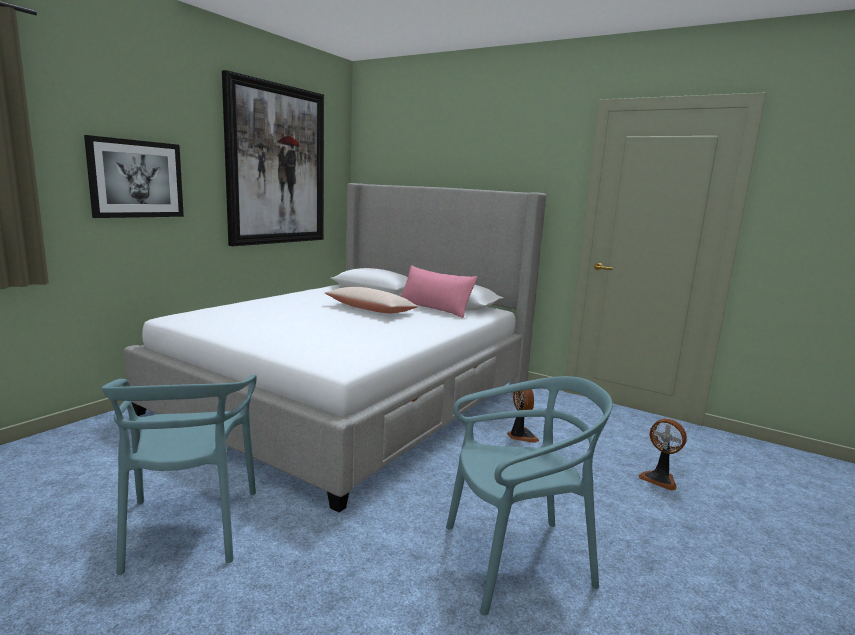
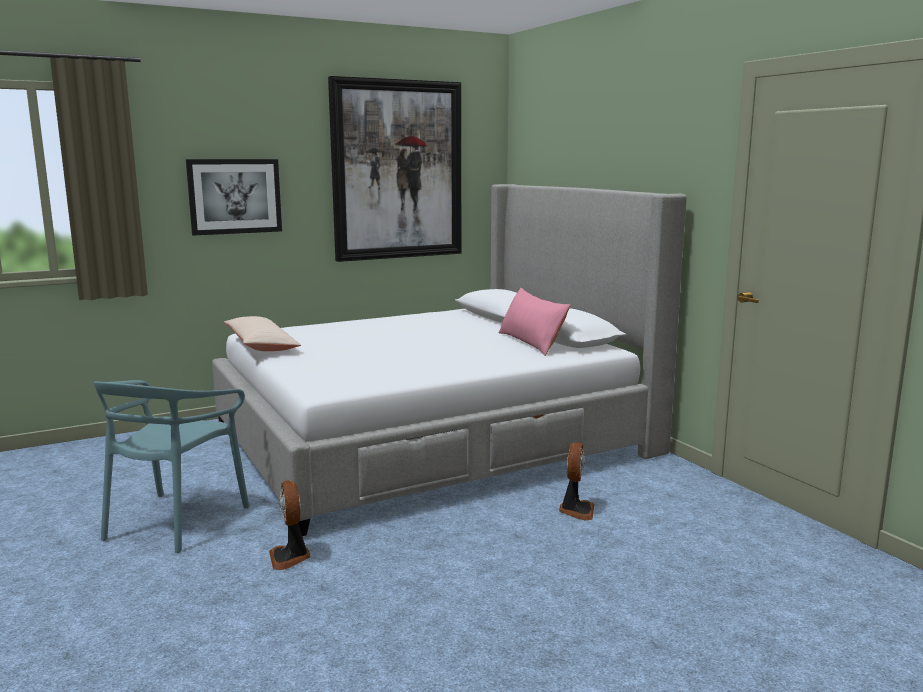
camera: 30 degrees right, 0 degrees up
(370, 310) = (452, 339): beige pillow -> beige pillow (261, 345)
(516, 560) = (410, 616): turquoise chair -> none
(660, 479) = (697, 591): fan -> fan (290, 557)

